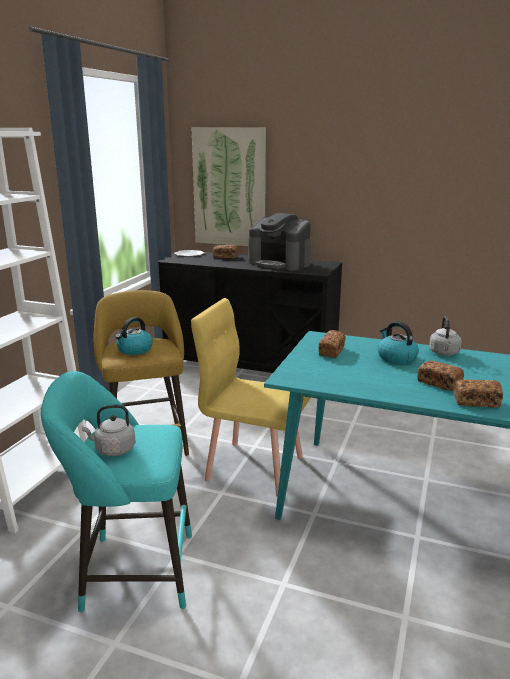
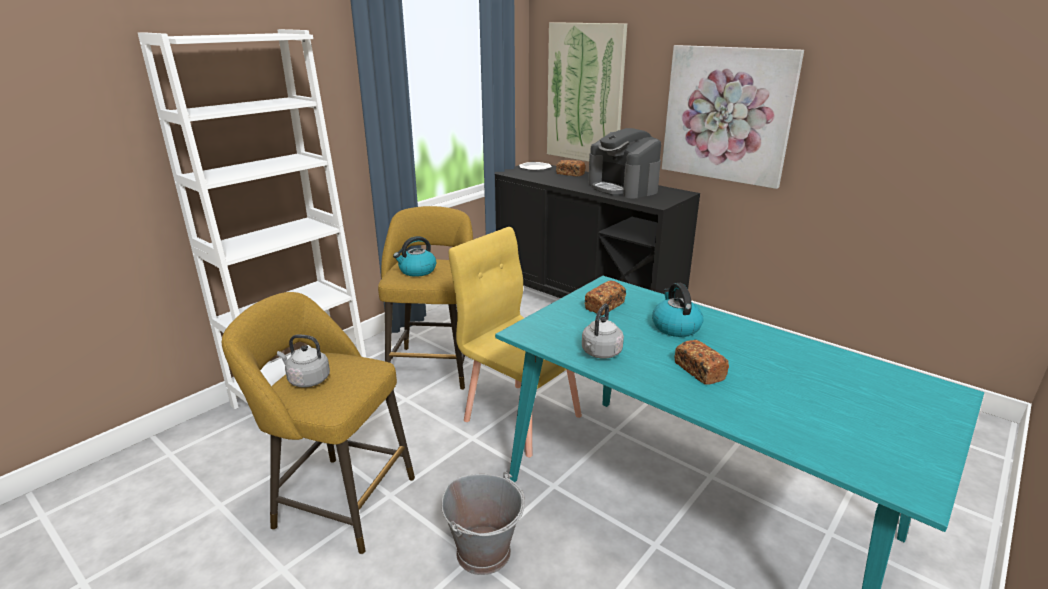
camera: 20 degrees right, 5 degrees up
(131, 571) = (338, 501): turquoise stool -> yellow stool
(290, 577) = (484, 552): none -> grey bucket
(358, 197) = (727, 115): none -> picture
(444, 353) = (743, 330): grey kettle -> grey kettle (600, 353)
(476, 402) = (725, 406): bread -> none

